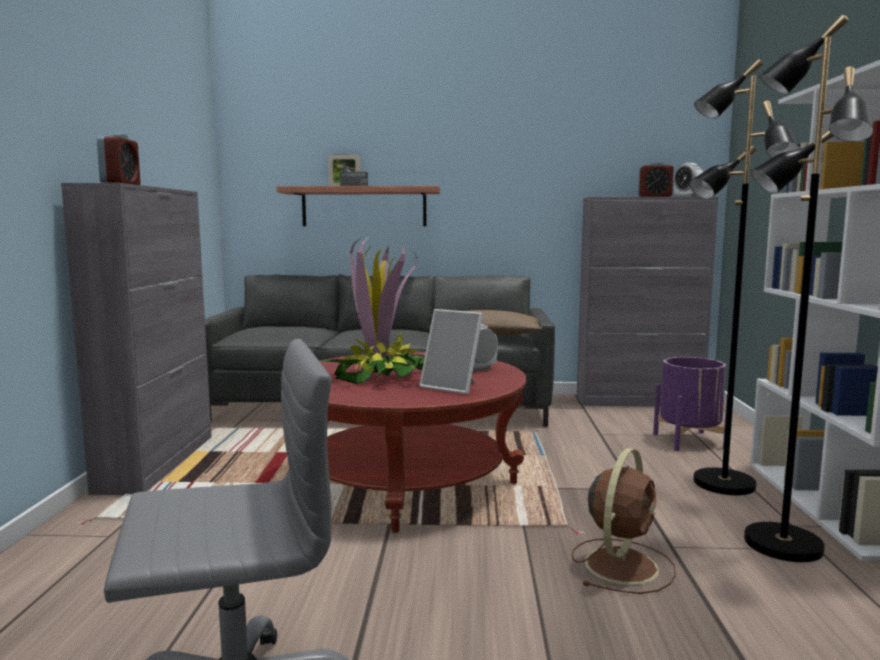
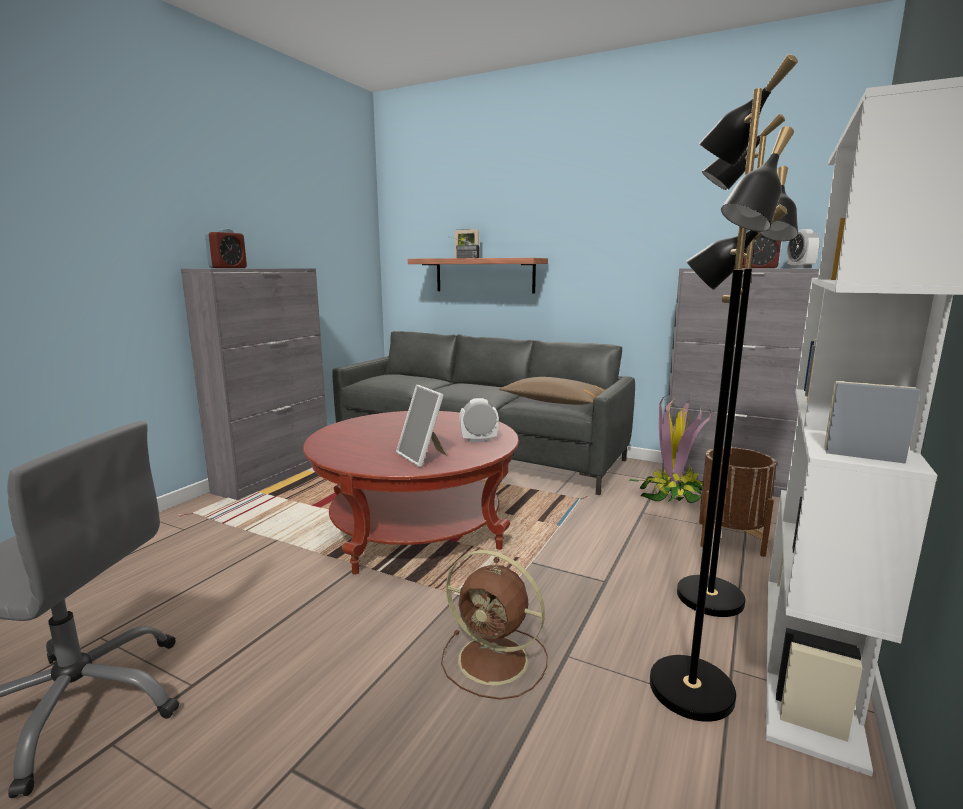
camera: 25 degrees right, 5 degrees up
(381, 377) = (389, 437): potted plant -> potted plant (673, 495)
(622, 564) = (496, 660): brown fan -> brown fan turned 60 degrees clockwise
(689, 441) = (730, 538): purple planter -> brown planter

